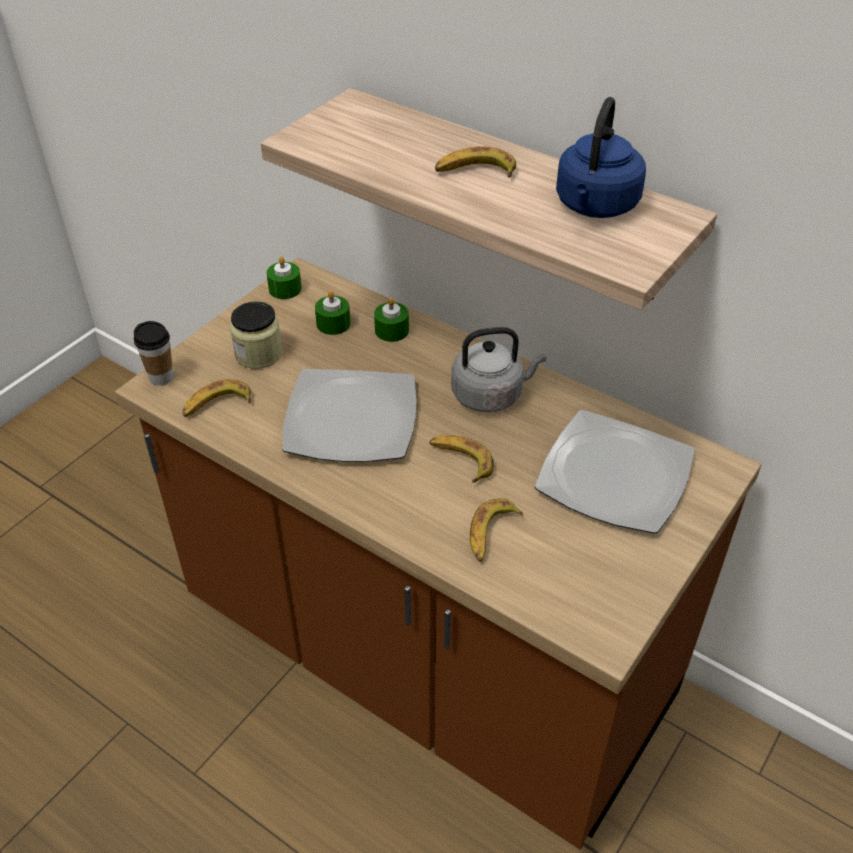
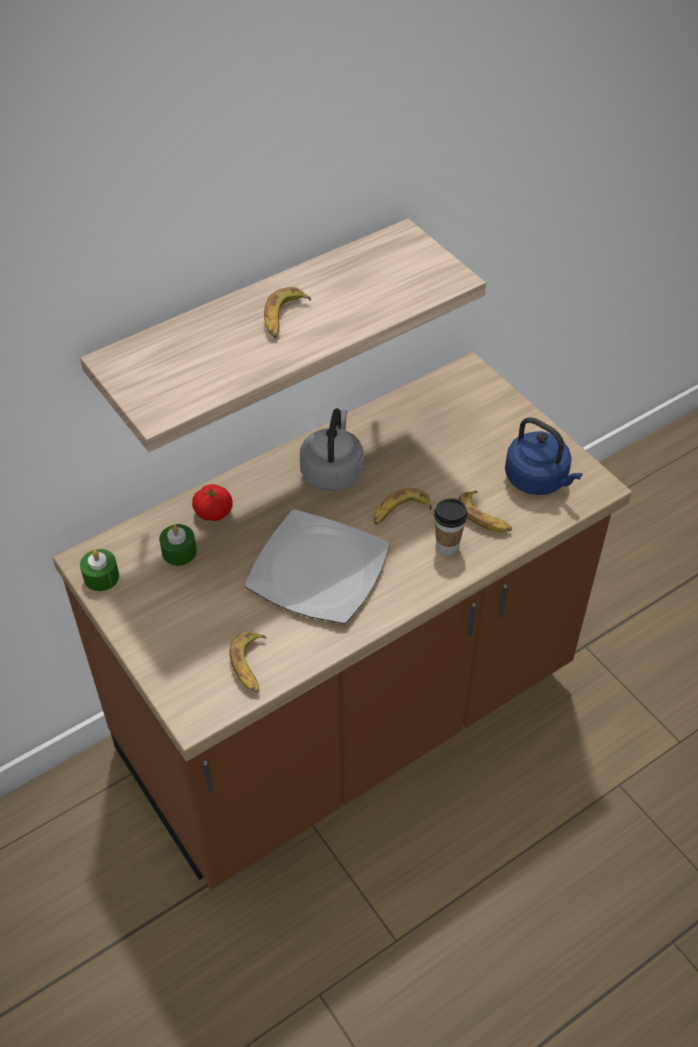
camera: 70 degrees left, 5 degrees up
(161, 377) = (185, 705): cup -> cup (447, 546)
(258, 354) = (192, 619): jar -> none
(391, 330) = (213, 512): green candle -> tomato
(595, 206) = (370, 270): blue kettle -> blue kettle (538, 480)
(613, 474) = (452, 430): plate -> none

